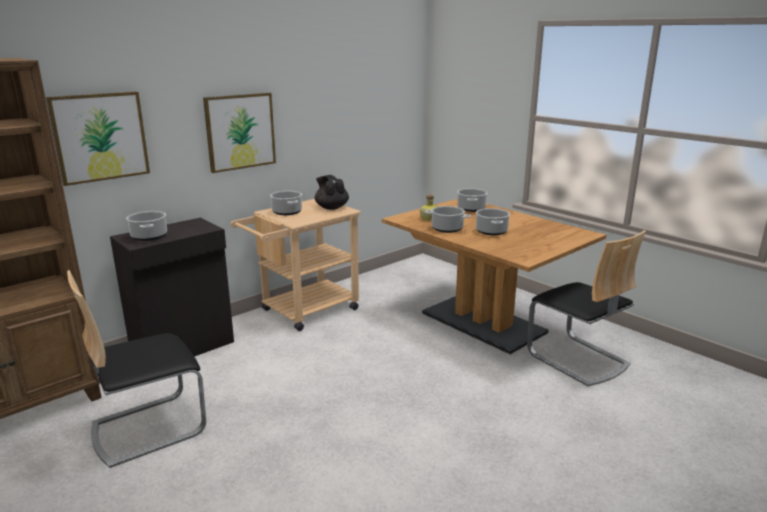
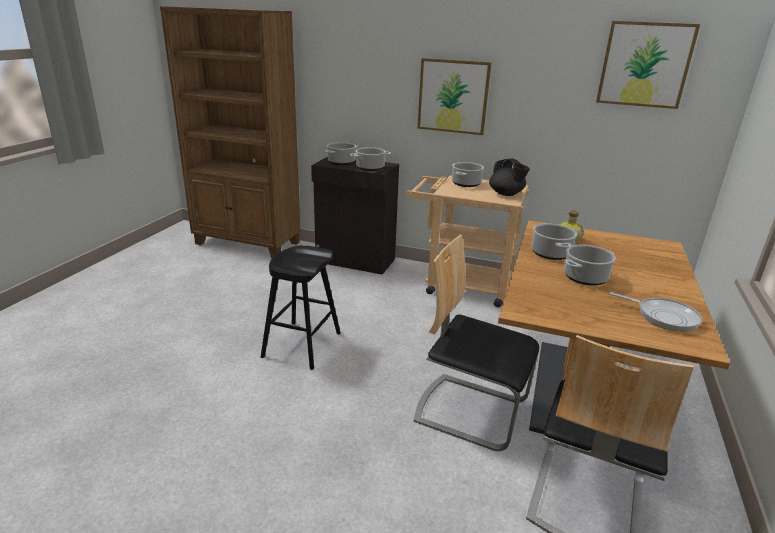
camera: 60 degrees right, 5 degrees up
(100, 137) = (337, 78): picture -> picture (645, 65)
(148, 427) = (258, 285): chair -> chair (471, 411)
(313, 426) = (302, 345): none -> black stool
(331, 207) = (506, 194): black teapot -> black teapot turned 120 degrees clockwise
(471, 209) = (647, 254): cooking pot -> cooking pot (370, 168)
(553, 230) = (663, 316): none -> frying pan

